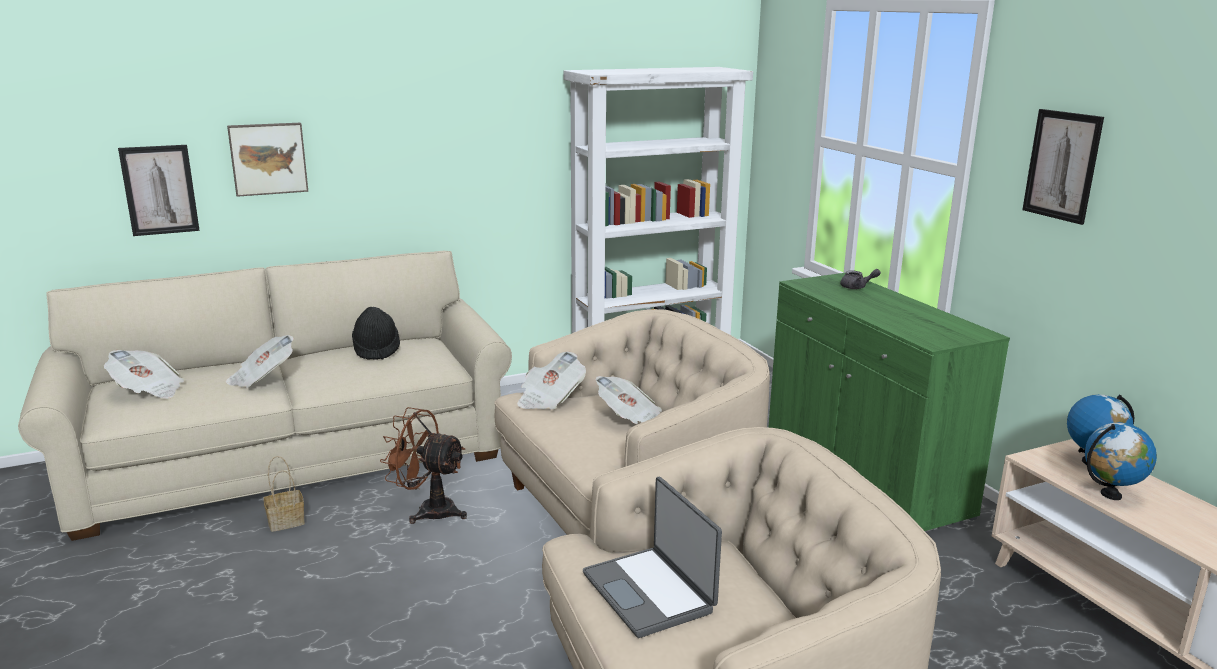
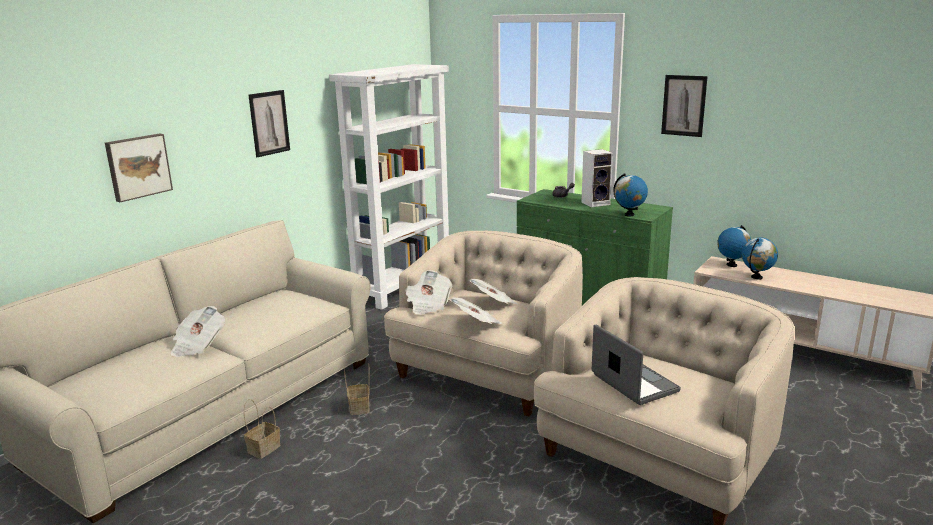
camera: 30 degrees left, 0 degrees up
(148, 391) = (111, 379): newspaper -> newspaper (476, 324)
(160, 190) = (54, 206): picture -> picture (269, 123)
(376, 350) = (258, 305): black hat -> none
(428, 510) = (360, 408): brown fan -> basket
(650, 592) = (633, 383): laptop -> laptop turned 150 degrees counterclockwise
(890, 307) = (596, 203): none -> speaker
(912, 334) = (629, 215): none -> globe

